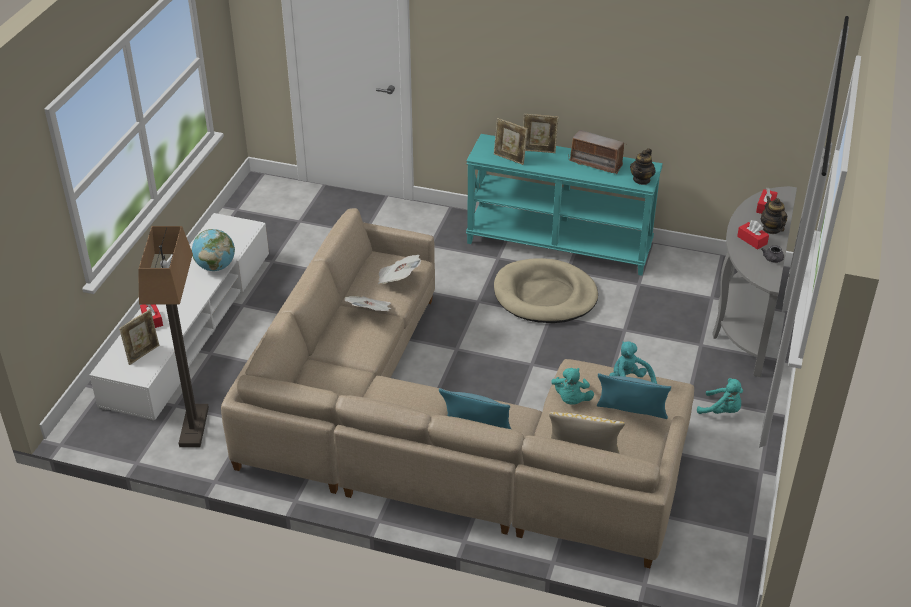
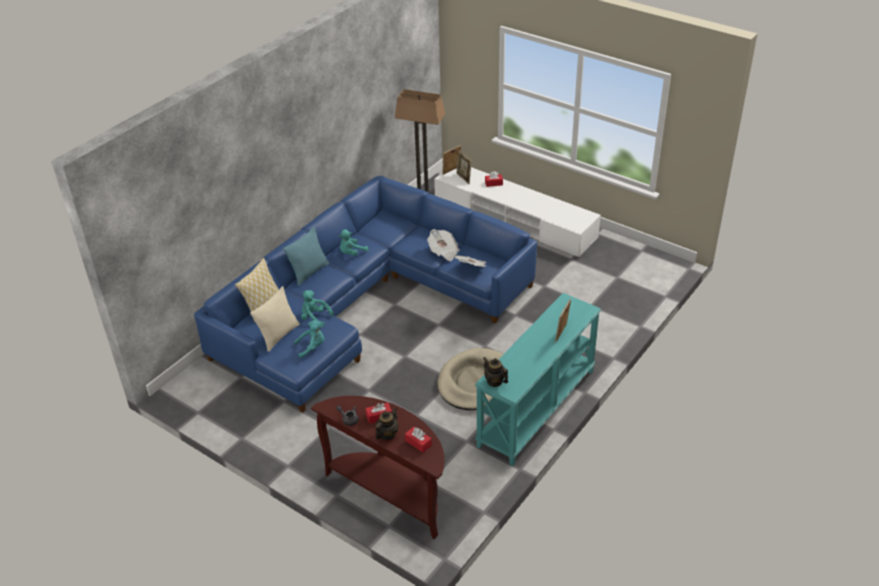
camera: 110 degrees right, 0 degrees up
(215, 267) = (537, 209): globe -> none
(445, 432) = (364, 304): beige sofa -> blue sofa
(509, 159) = (555, 315): picture frame -> picture frame (451, 171)
(596, 163) = (530, 362): radio -> none
(630, 419) = (279, 335): turquoise pillow -> beige pillow
(722, 410) = (305, 439): turquoise plush toy -> turquoise plush toy (352, 253)
(746, 320) = (391, 493): grey console table -> brown console table
(771, 229) = (387, 434): teapot -> teapot turned 60 degrees counterclockwise

